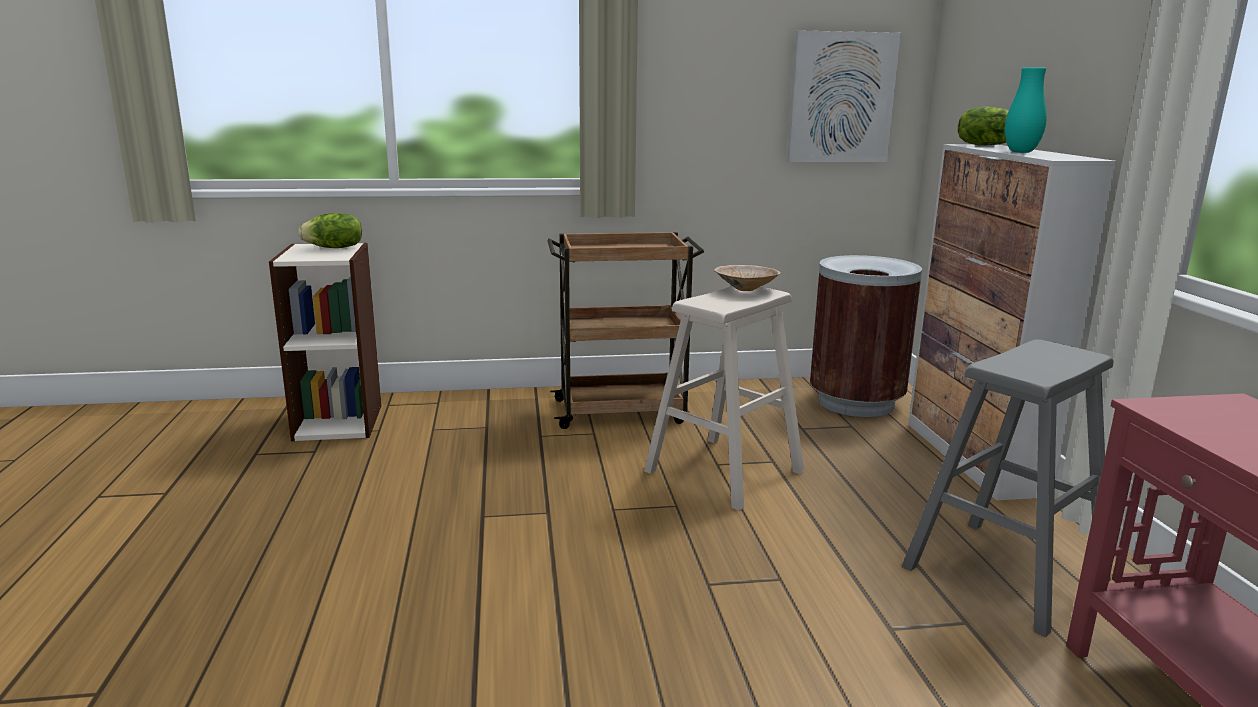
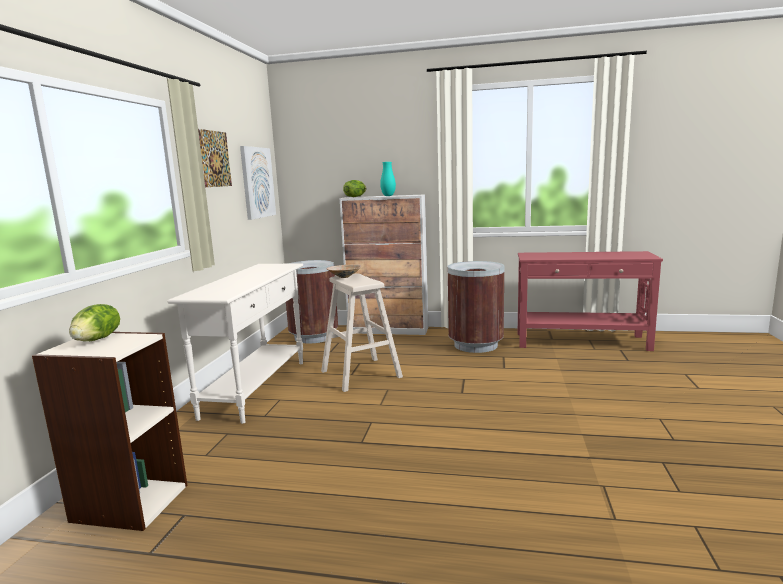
camera: 70 degrees left, 5 degrees down
(622, 411) = (256, 388): brown cart -> white console table
(707, 54) = (214, 159): none -> picture
(1004, 574) = (476, 345): grey stool -> brown trash can

